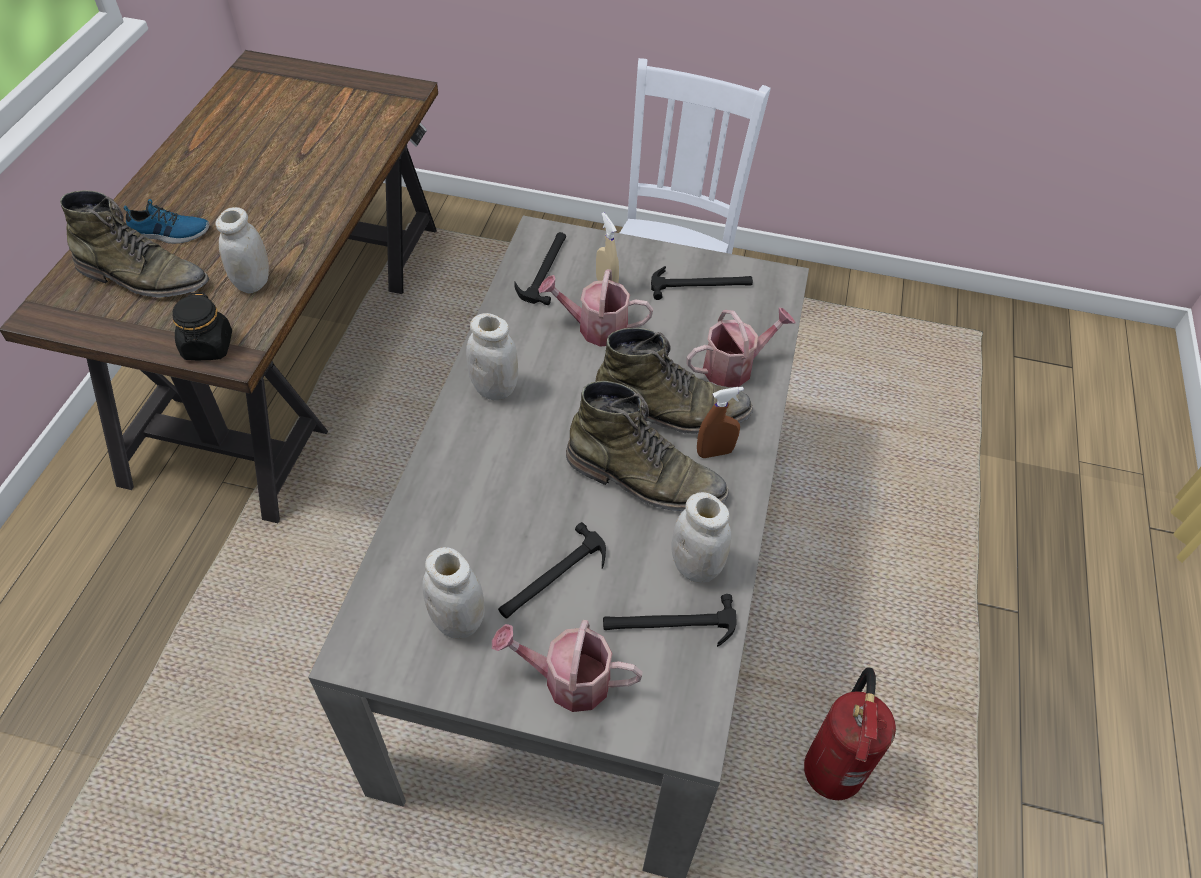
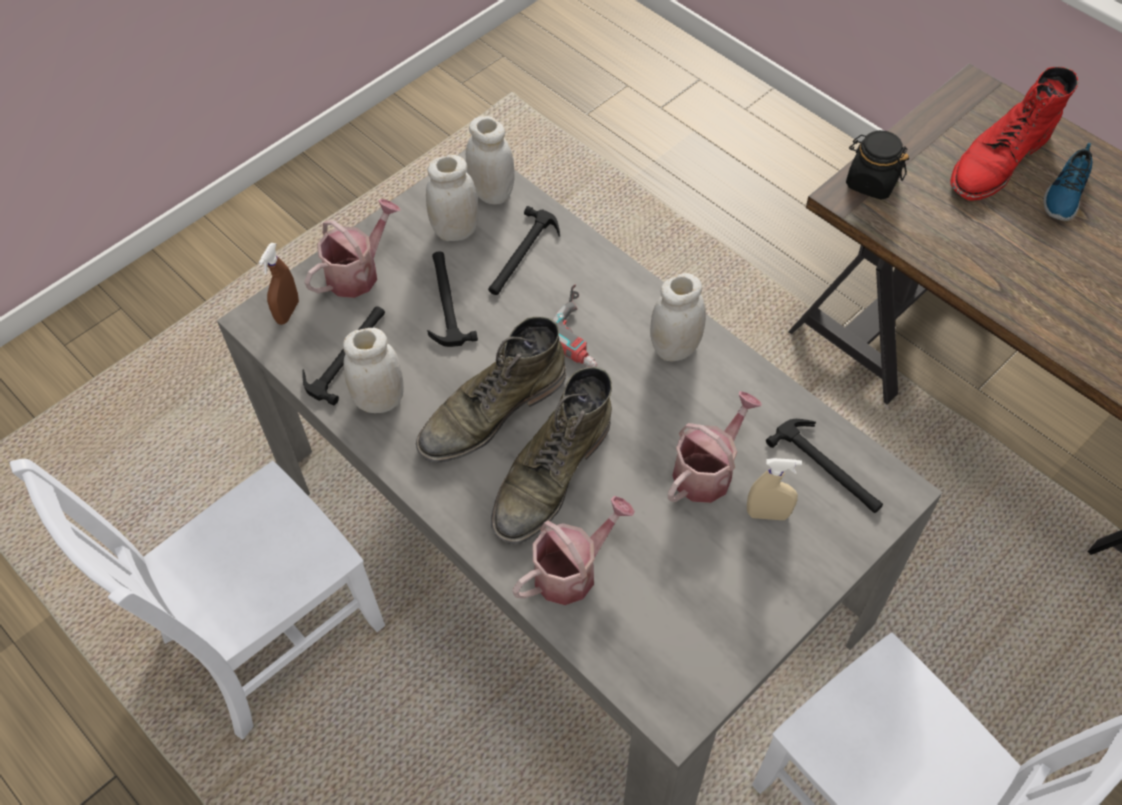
camera: 125 degrees right, 5 degrees up
(143, 277) = (998, 161): green boot -> red boot
(253, 282) = (951, 235): white jar -> white jar (492, 193)
(517, 456) = (583, 331): none -> power drill
(701, 284) = (717, 615): hammer -> hammer (521, 255)
(715, 452) = (479, 484): brown spray bottle -> brown spray bottle (287, 312)
(734, 366) = (572, 570): watering can -> watering can turned 135 degrees counterclockwise
(833, 768) = (266, 636): fire extinguisher -> white chair

